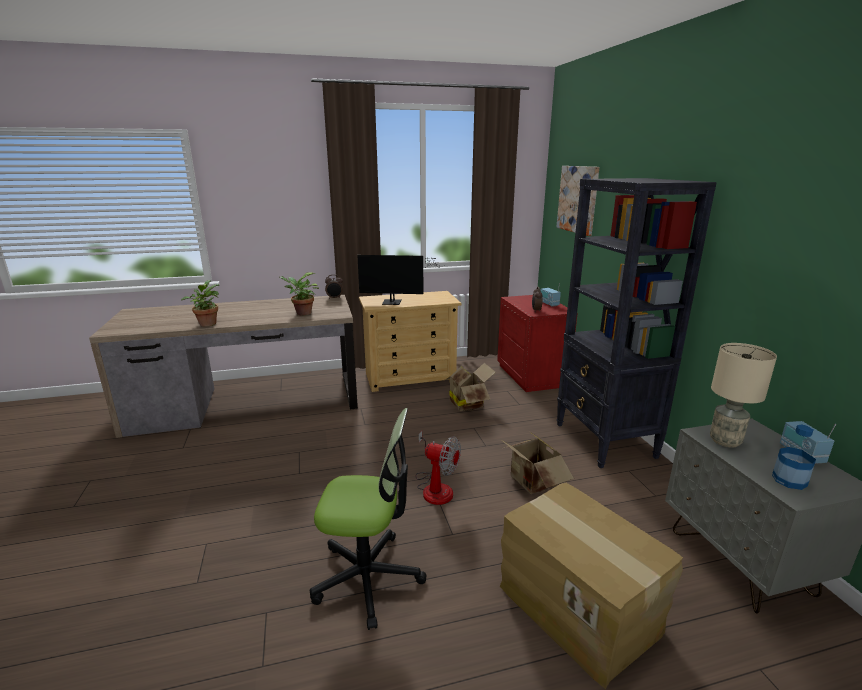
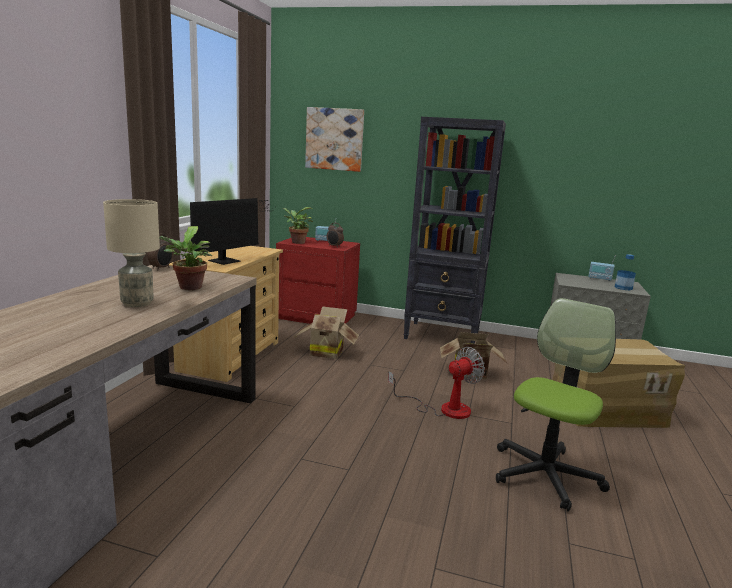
camera: 60 degrees left, 5 degrees down
(207, 323) = (107, 330): potted plant -> potted plant (296, 242)
(724, 441) = (578, 283): beige table lamp -> beige table lamp (136, 303)

